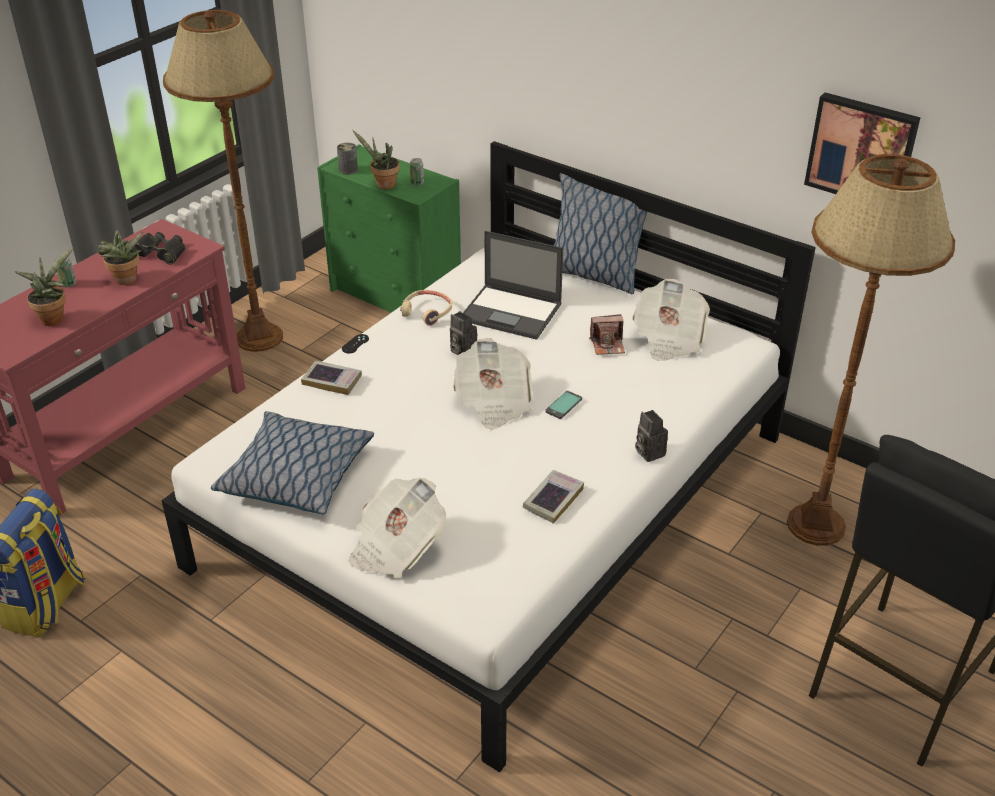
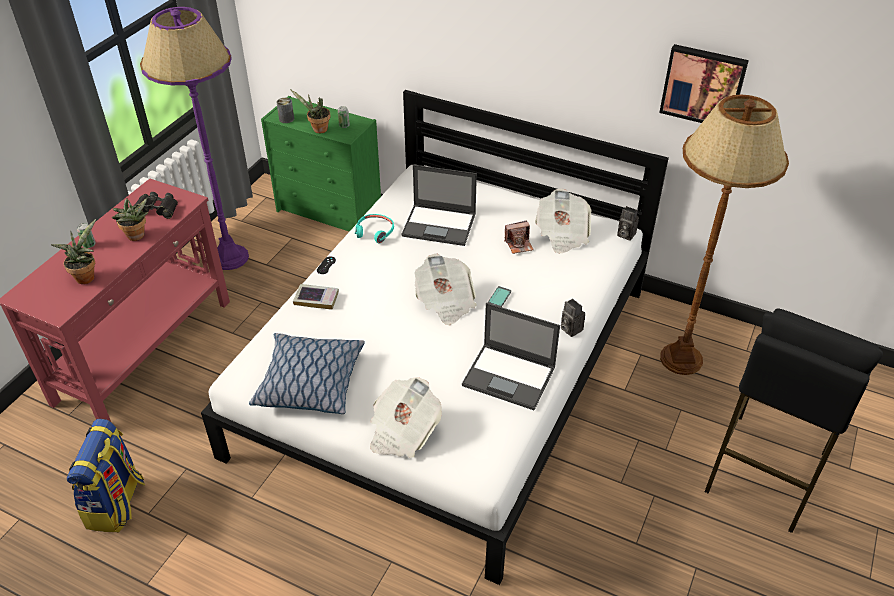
camera: 10 degrees left, 5 degrees up
(258, 337) = (229, 257): brown floor lamp -> purple floor lamp
(427, 312) = (374, 232): beige headphones -> turquoise headphones
(461, 351) = (410, 262): camera -> camera (625, 234)
(553, 499) = (510, 376): book -> laptop
(593, 275) = (493, 187): pillow -> none

